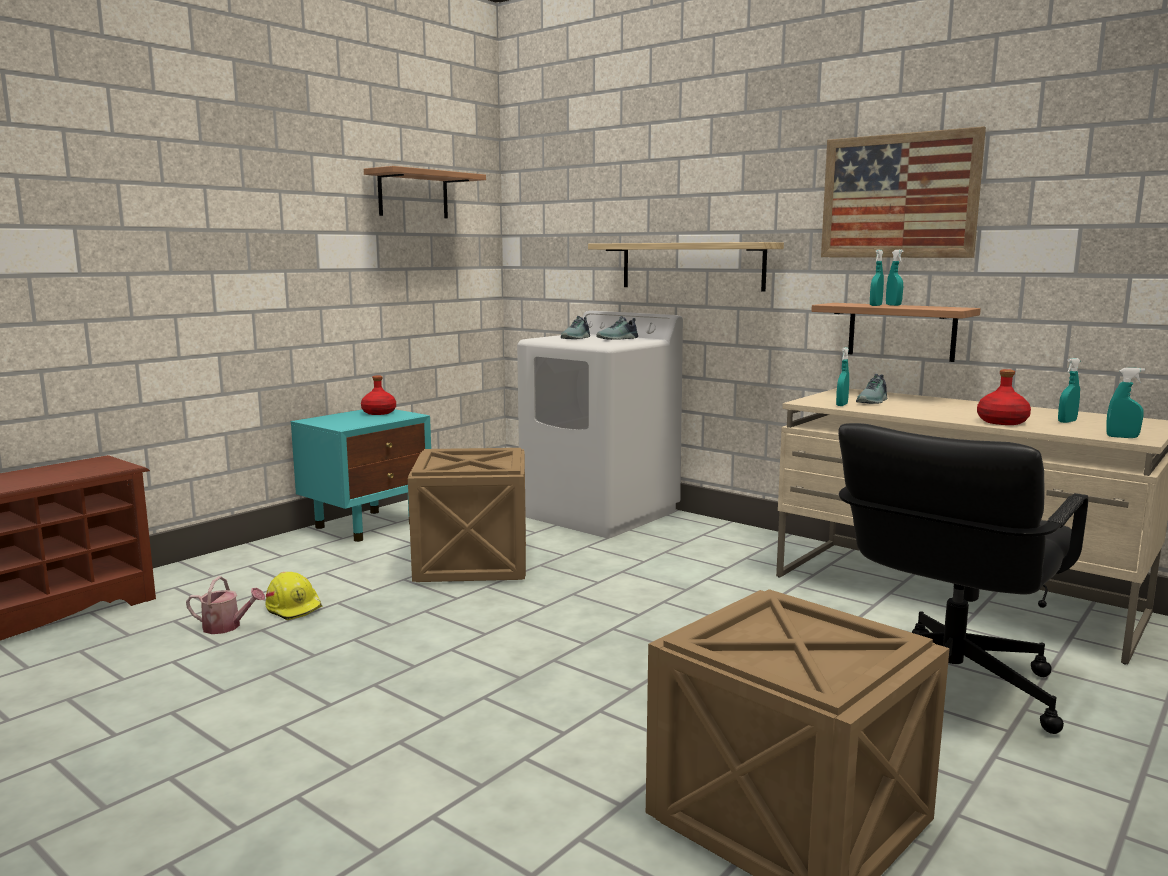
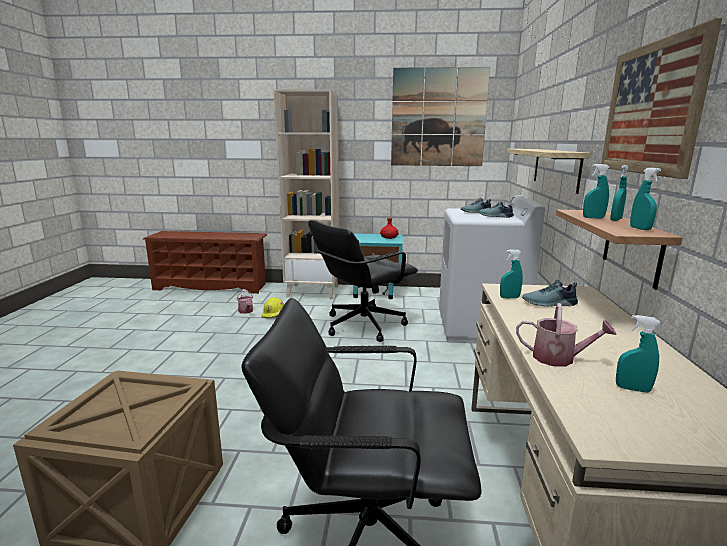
camera: 55 degrees right, 5 degrees up
(261, 558) = (313, 291): none -> beige bookcase
(413, 195) = (438, 118): shelf -> picture
(472, 563) = (362, 325): crate -> black office chair
(1002, 422) = (559, 358): red bottle -> watering can
(1122, 437) = (597, 428): turquoise spray bottle -> turquoise spray bottle (640, 228)

